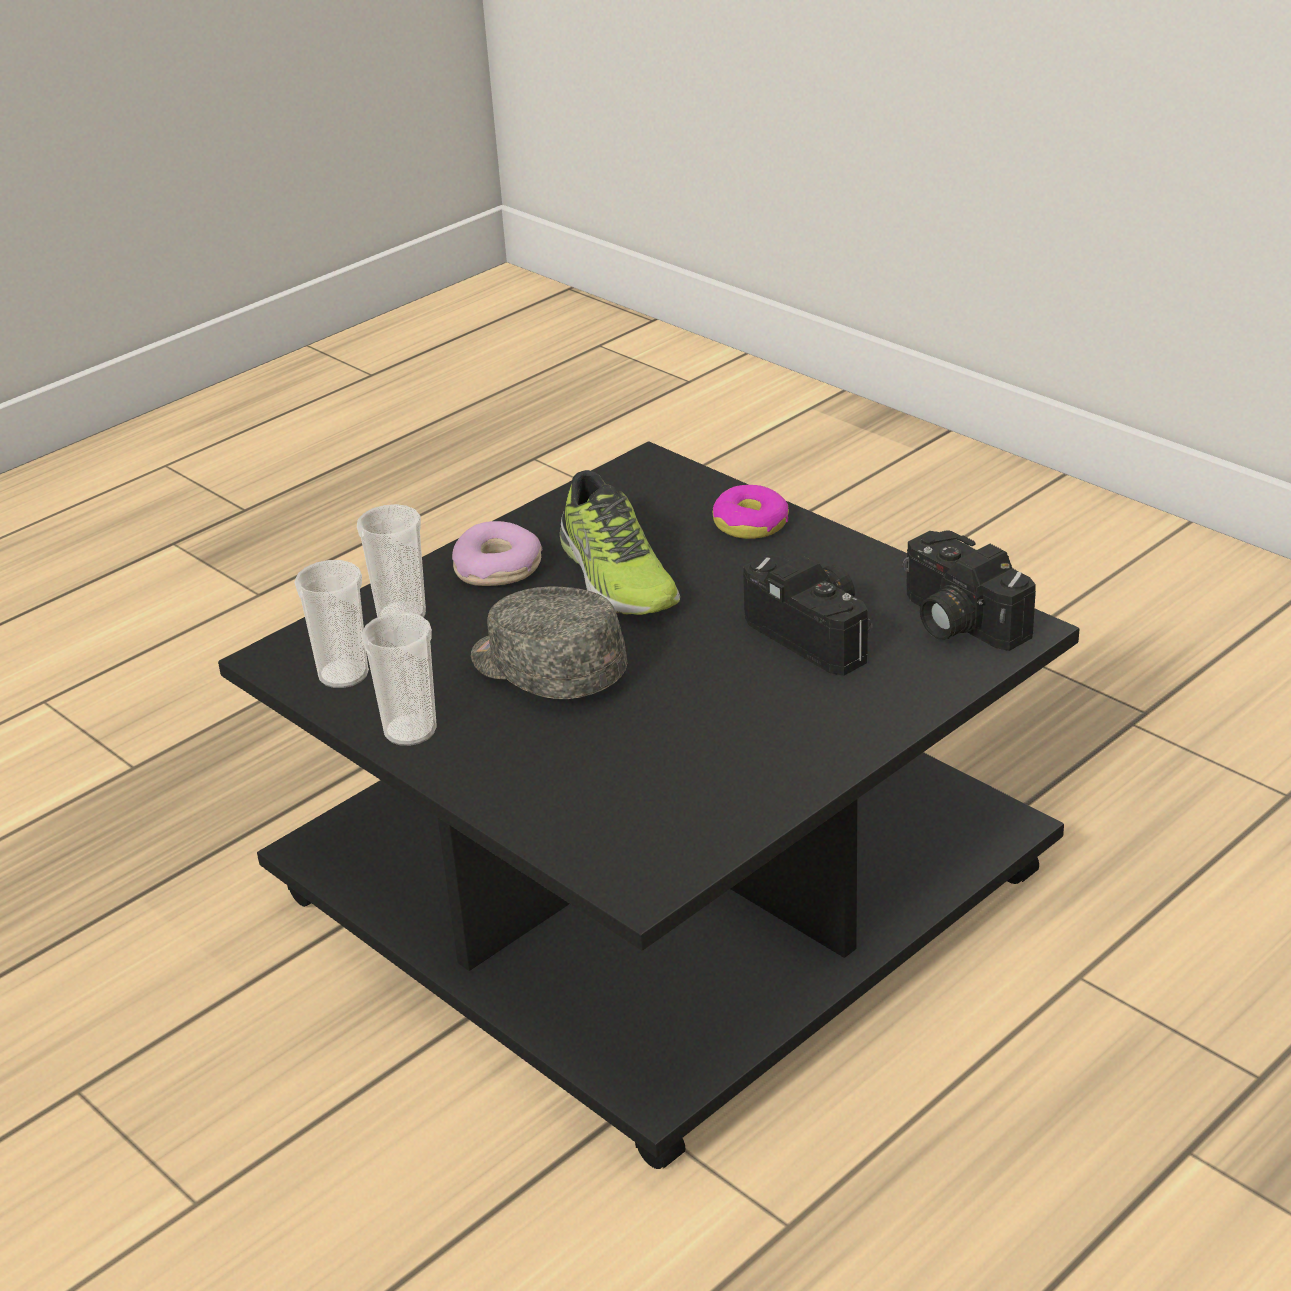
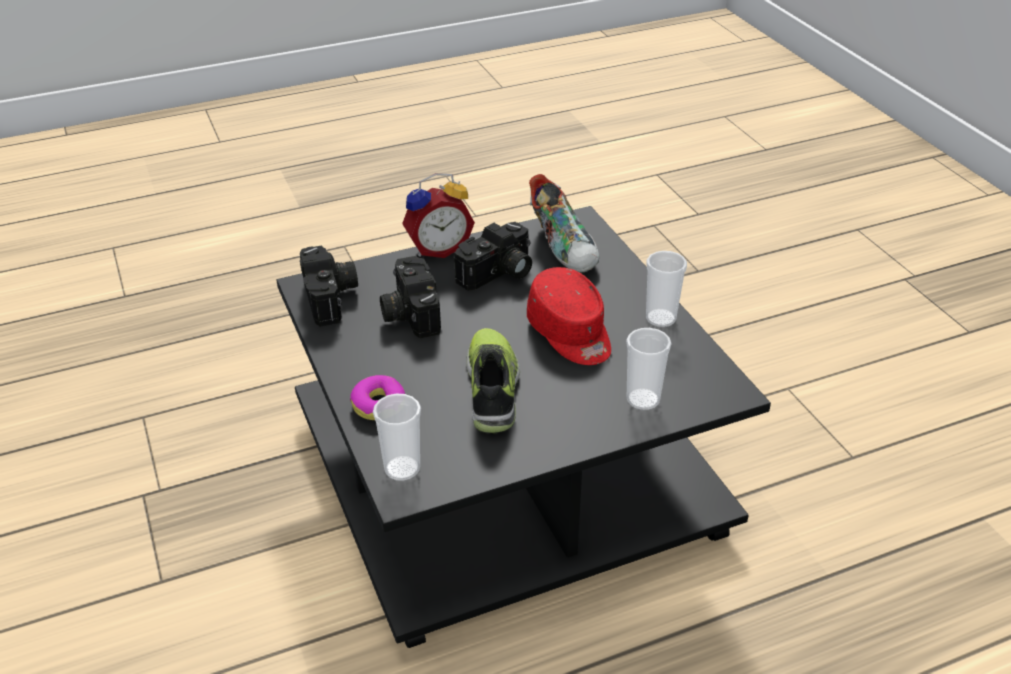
camera: 160 degrees left, 5 degrees up
(343, 675) = (690, 366): cup -> cup (402, 469)
(498, 568) = (564, 420): donut -> none
(546, 670) = (570, 334): grey cap -> red cap
(639, 815) = (564, 247): none -> shoe
(724, 730) = (498, 274): none -> camera
(869, 747) = (438, 248): none -> alarm clock

